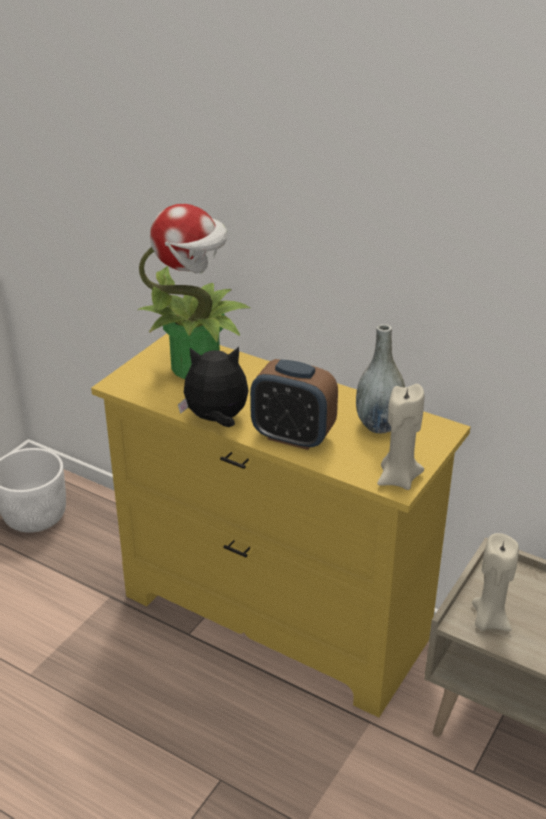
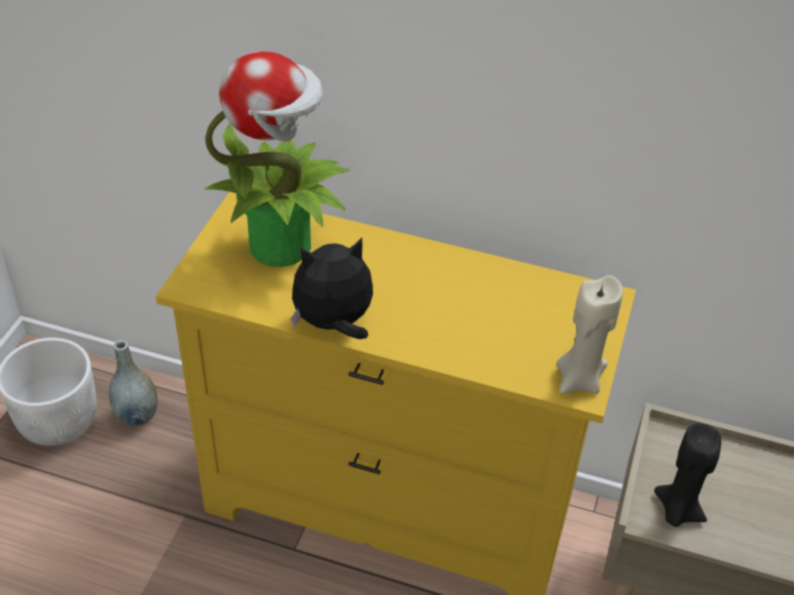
camera: 15 degrees left, 10 degrees up
(293, 436) = (435, 336): alarm clock -> none
(379, 425) = (531, 303): grey vase -> grey vase (137, 416)
(488, 620) = (677, 511): beige candle -> black candle

